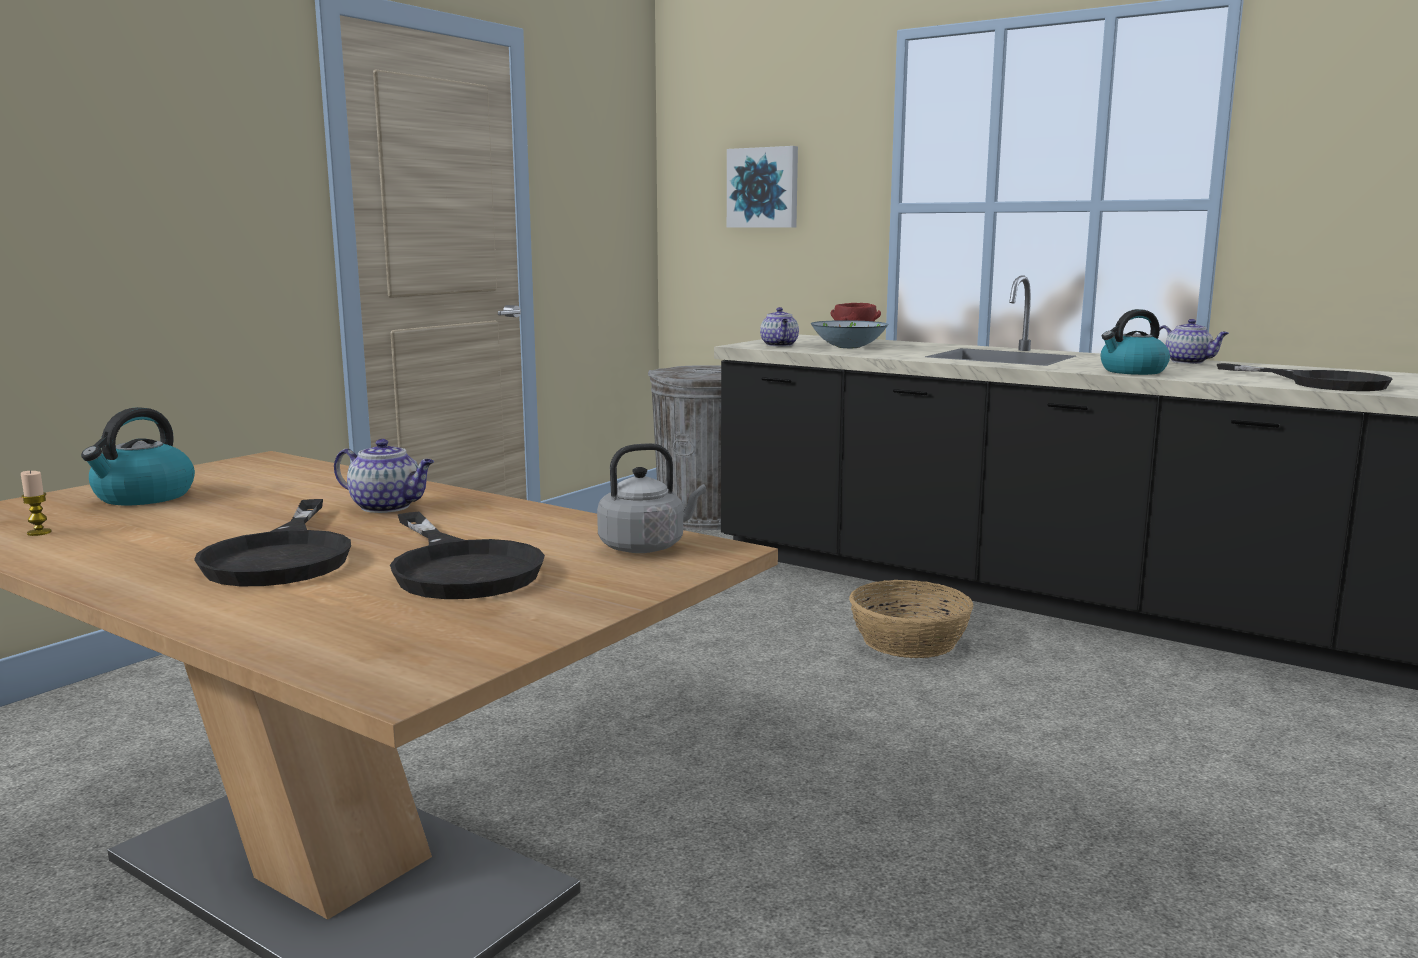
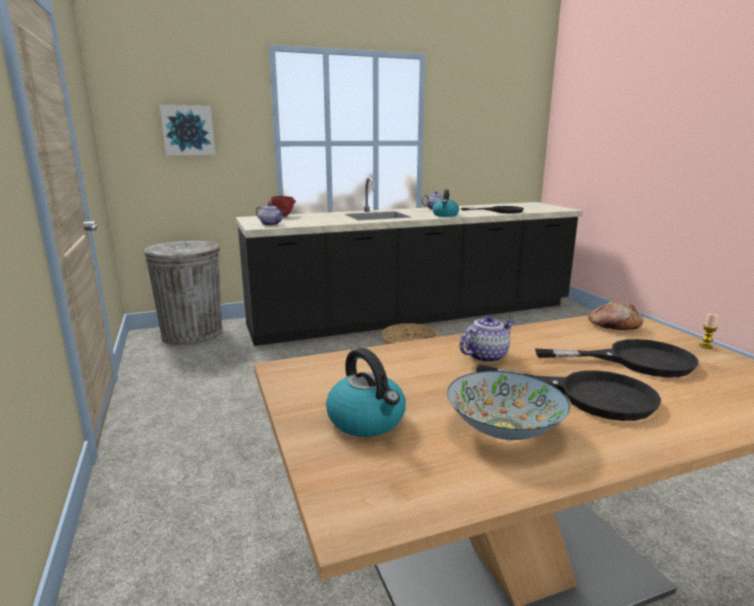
camera: 55 degrees left, 5 degrees up
(39, 533) = (456, 471): candle -> candle (706, 346)
(646, 546) = (613, 325): grey kettle -> bread
(849, 347) = (305, 220): bowl -> bowl (504, 428)

